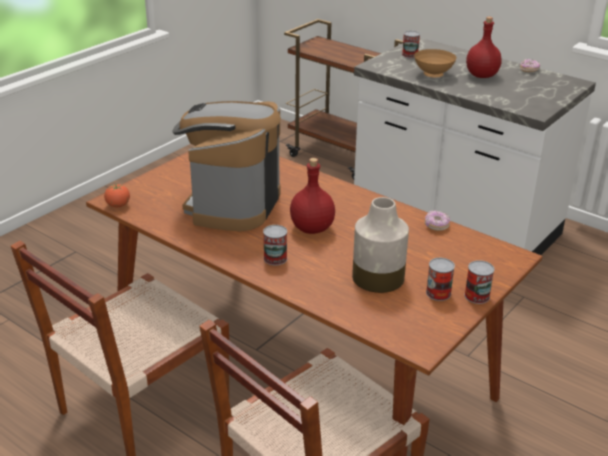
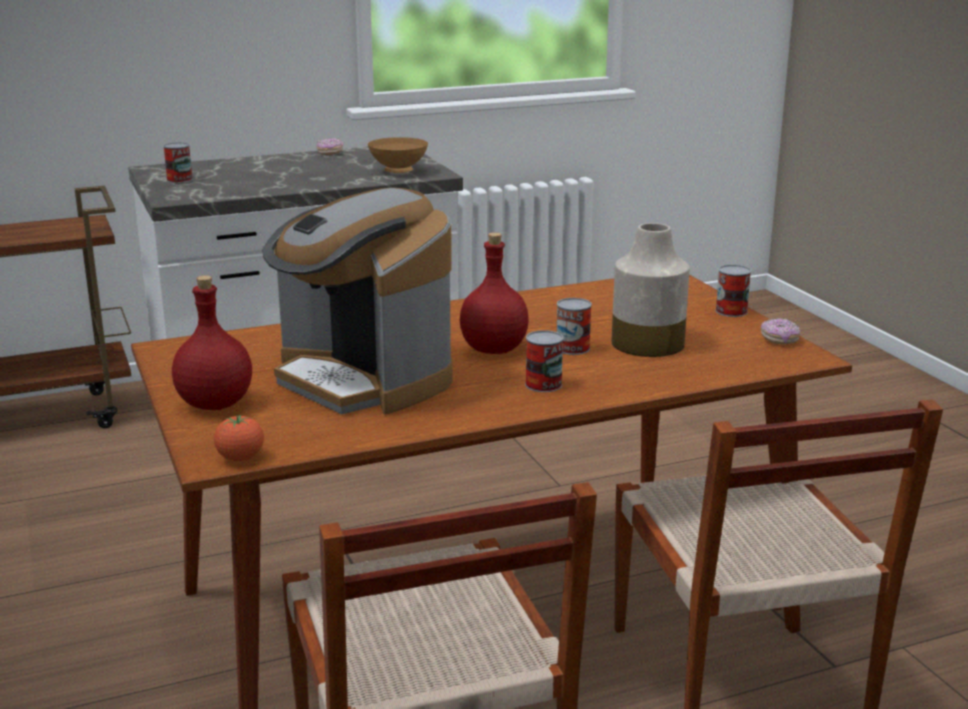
camera: 60 degrees left, 10 degrees down
(433, 75) = (262, 184): brown bowl -> brown bowl (399, 172)
(436, 226) = (568, 292): donut -> donut (779, 340)
(438, 293) = (709, 325): can -> can (572, 348)
(481, 76) = (305, 169): red bottle -> red bottle (216, 404)

